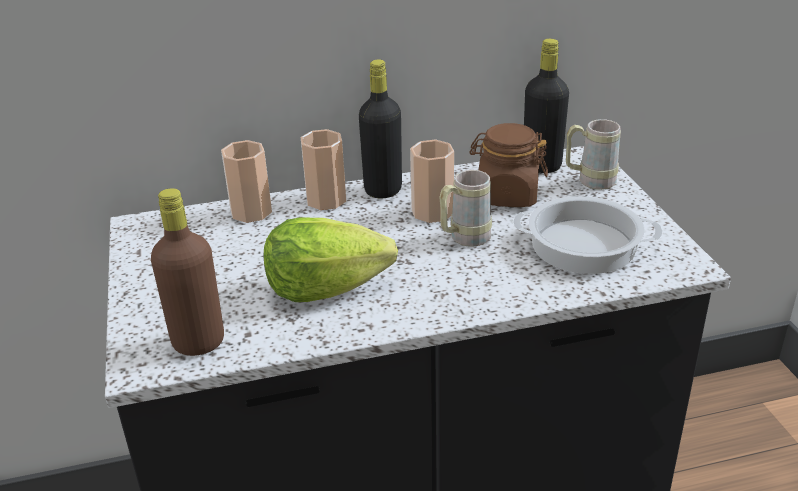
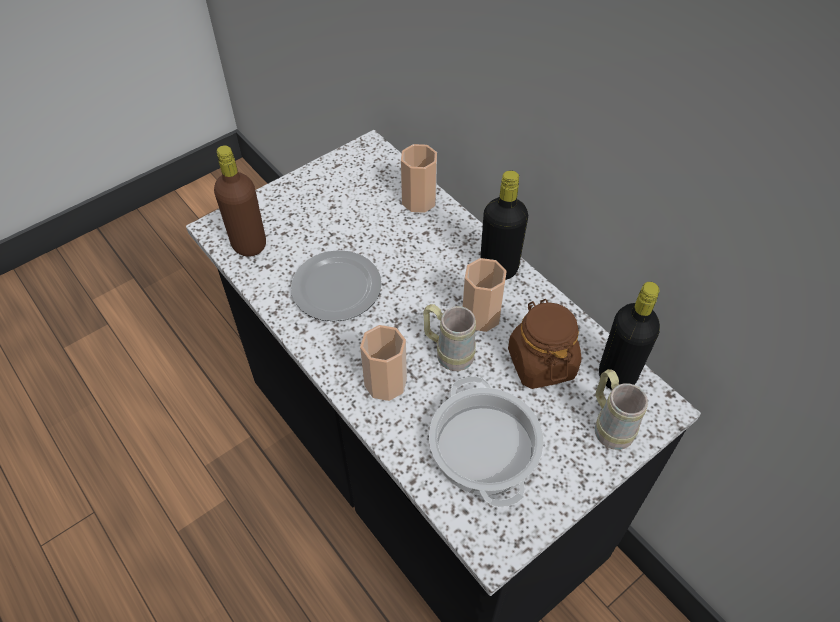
camera: 65 degrees right, 20 degrees up
(325, 288) = (337, 287): lettuce -> plate
(326, 200) = (461, 238): cup -> cup (385, 382)

